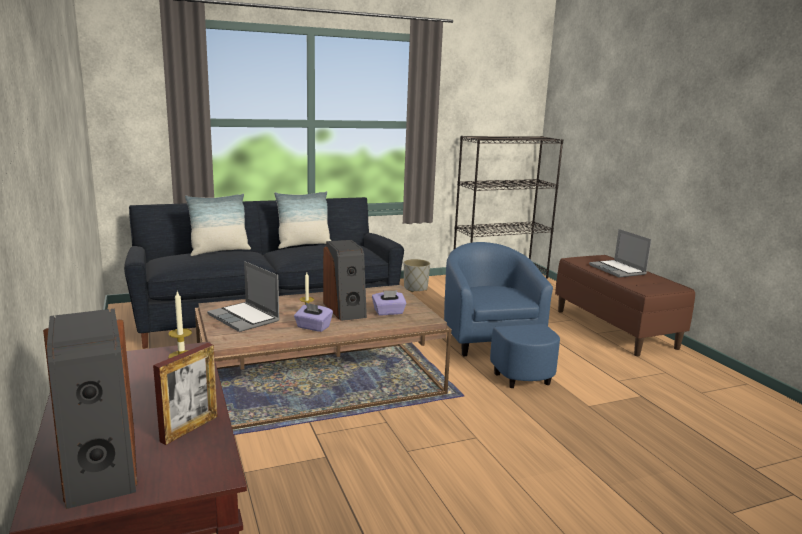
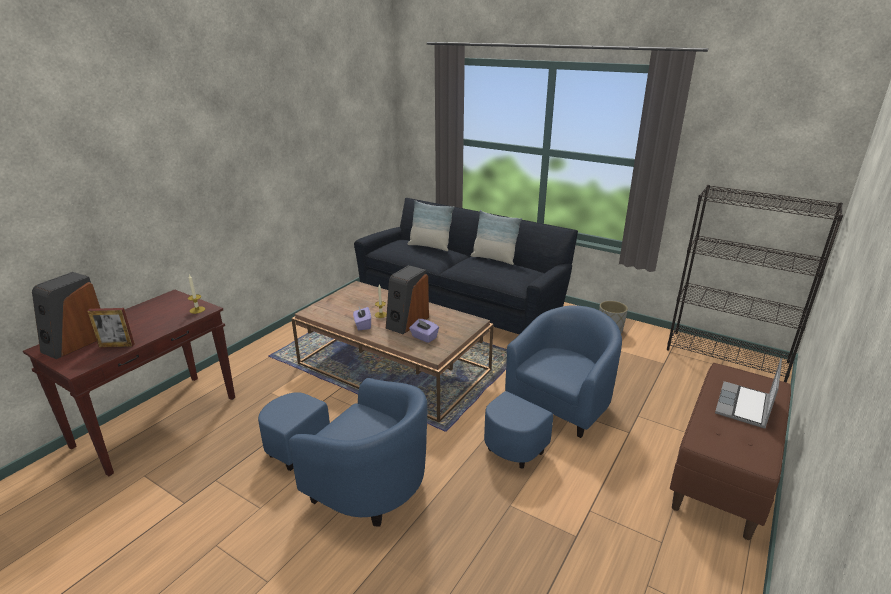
camera: 55 degrees right, 10 degrees up
(245, 318) = (350, 301): laptop -> none
(480, 467) = (352, 478): none -> blue armchair

